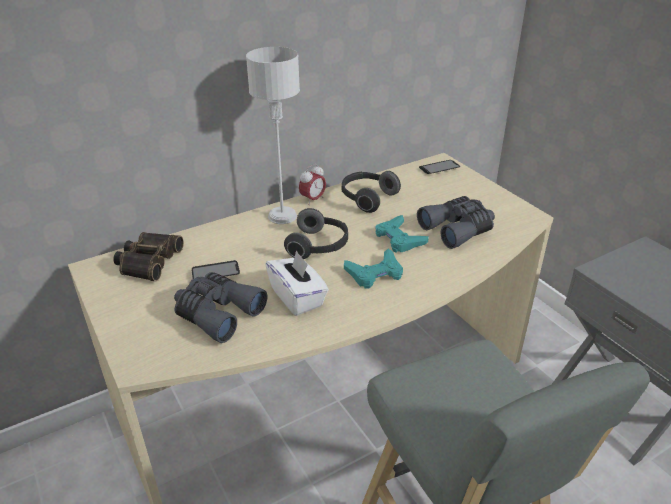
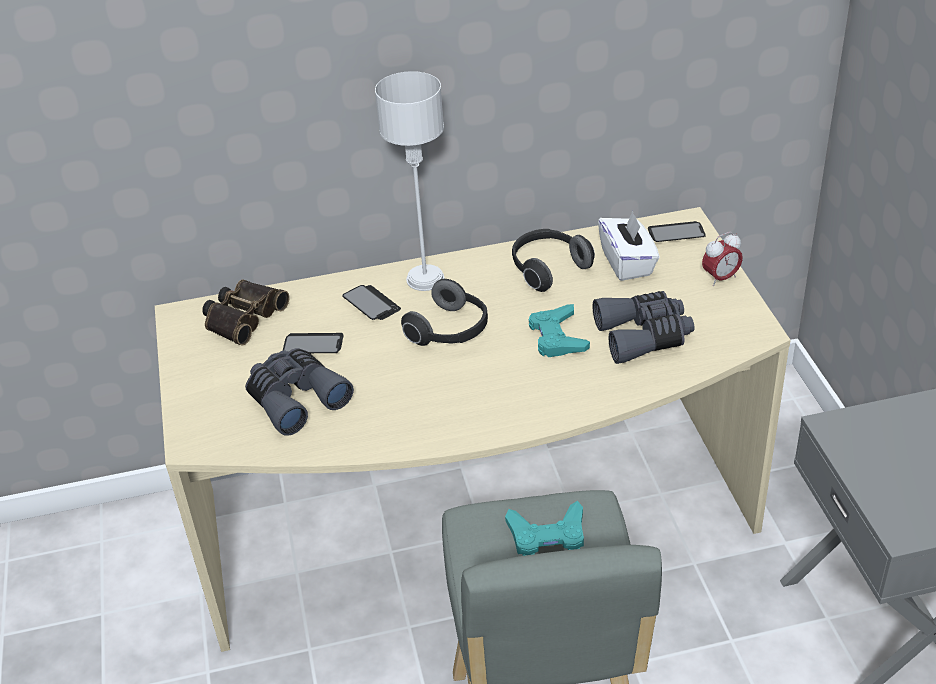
camera: 20 degrees right, 5 degrees up
(249, 238) = (371, 304): none -> phone
(298, 298) = (393, 396): white tissue box -> white tissue box (627, 263)
(313, 200) = (475, 260): alarm clock -> alarm clock (720, 278)
(375, 273) = (500, 381): turquoise game controller -> turquoise game controller (547, 536)

